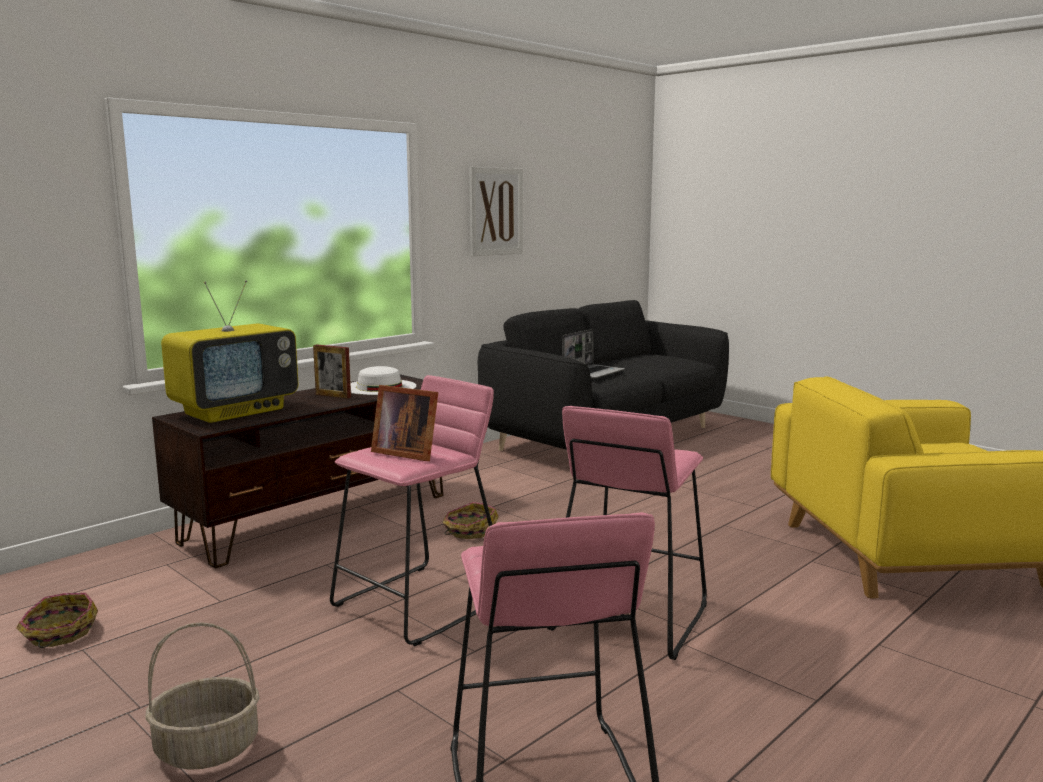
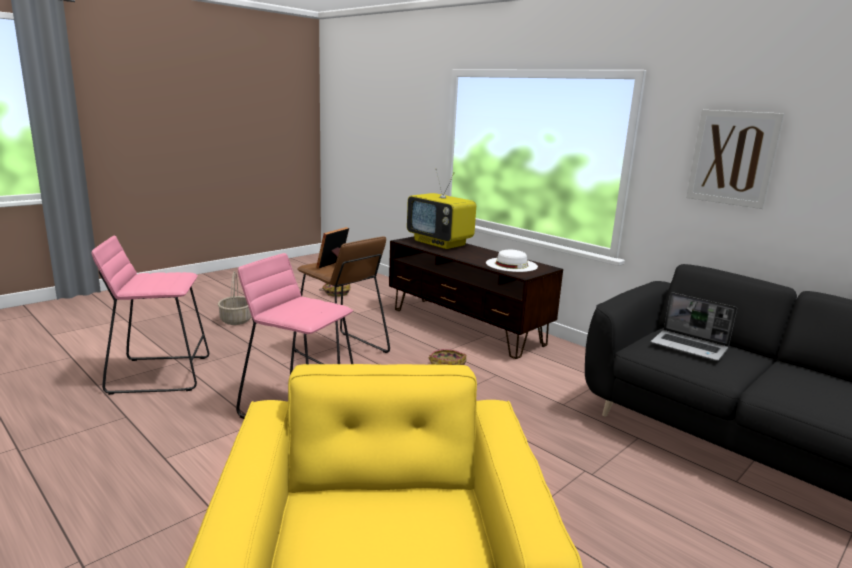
camera: 90 degrees right, 5 degrees up
(333, 396) = (482, 256): picture frame -> none
(420, 604) = (340, 352): pink stool -> brown stool

